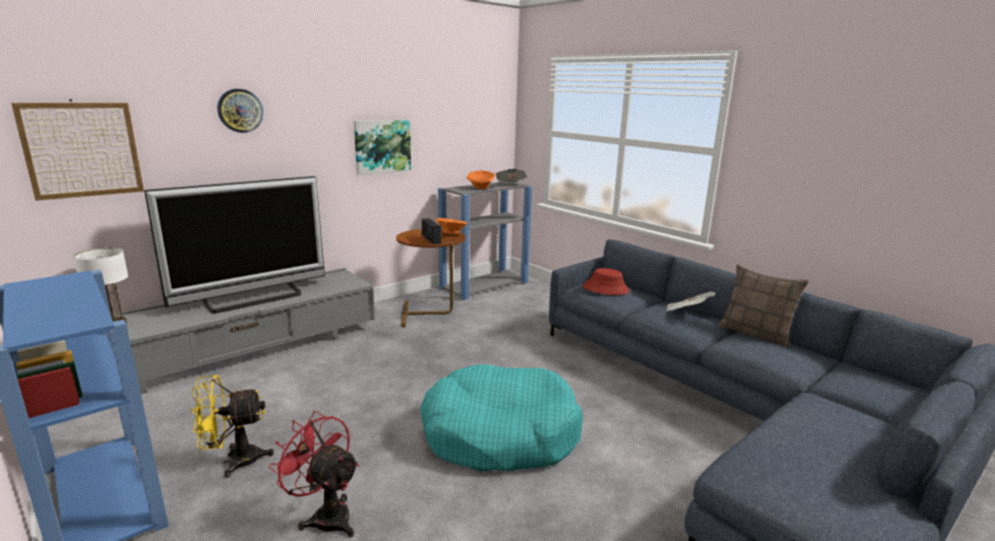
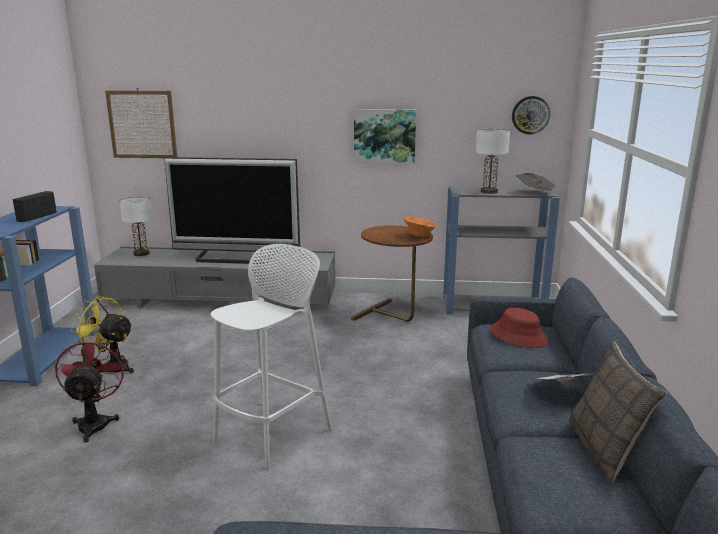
camera: 45 degrees right, 0 degrees up
(240, 110) = (250, 97): wall clock -> wall clock (530, 115)
(431, 239) = (388, 237): radio -> radio (36, 217)
(481, 188) = (489, 192): orange bowl -> table lamp
(500, 434) = (271, 433): turquoise dog bed -> white stool

